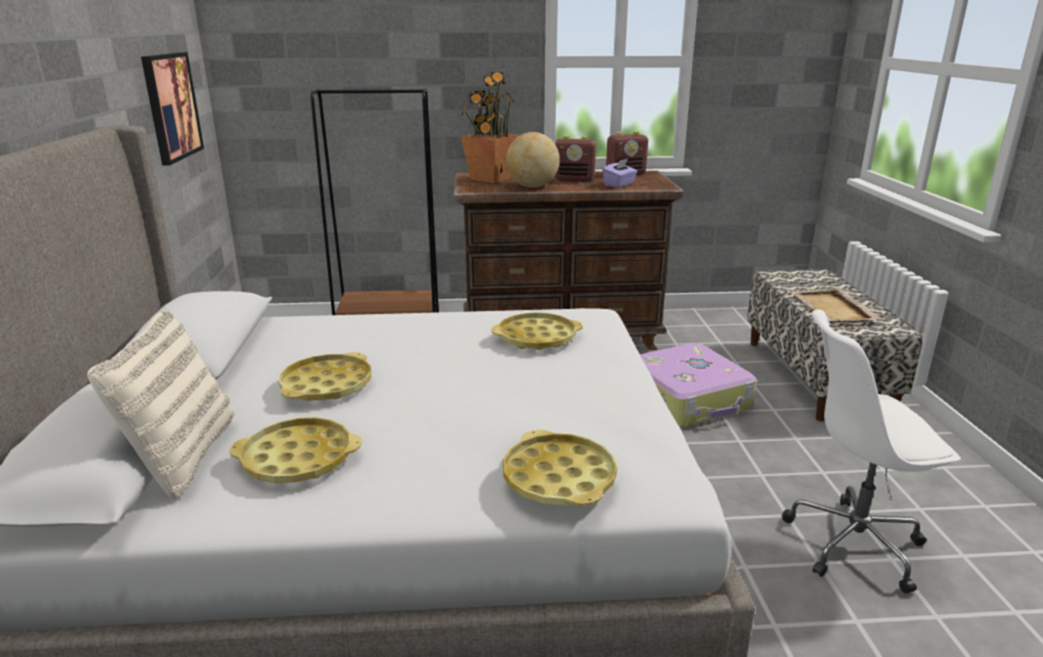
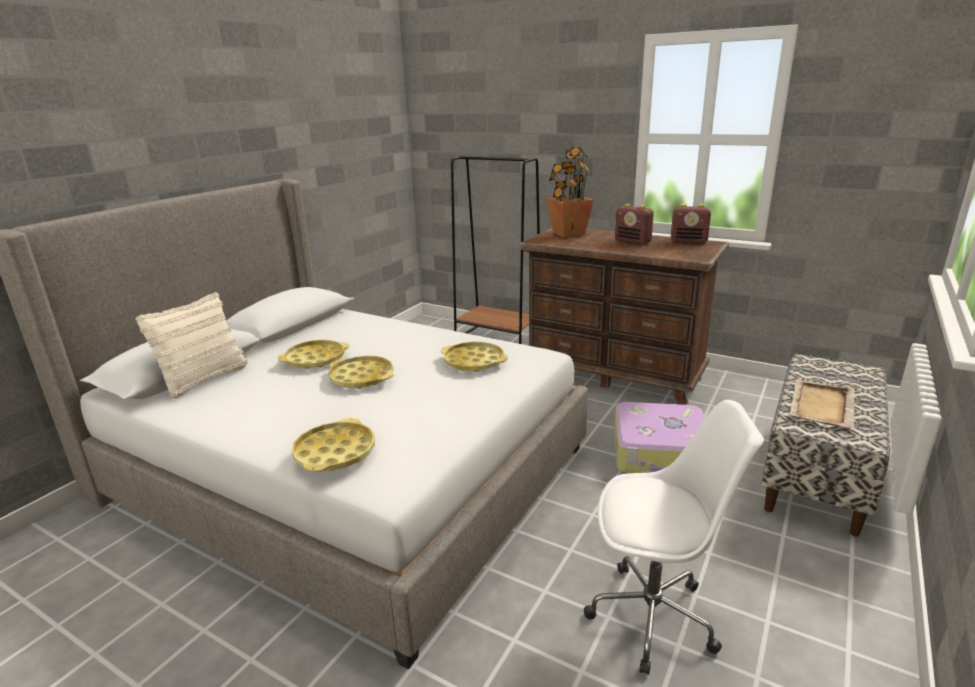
camera: 35 degrees right, 0 degrees up
(171, 106) = (361, 165): picture -> none
(298, 459) = (243, 396): yellow tray -> yellow tray (362, 377)
(532, 186) = (586, 244): globe -> none
(619, 185) = (661, 251): purple tissue box -> none
(850, 544) = (654, 617): white office chair -> white office chair turned 150 degrees clockwise

